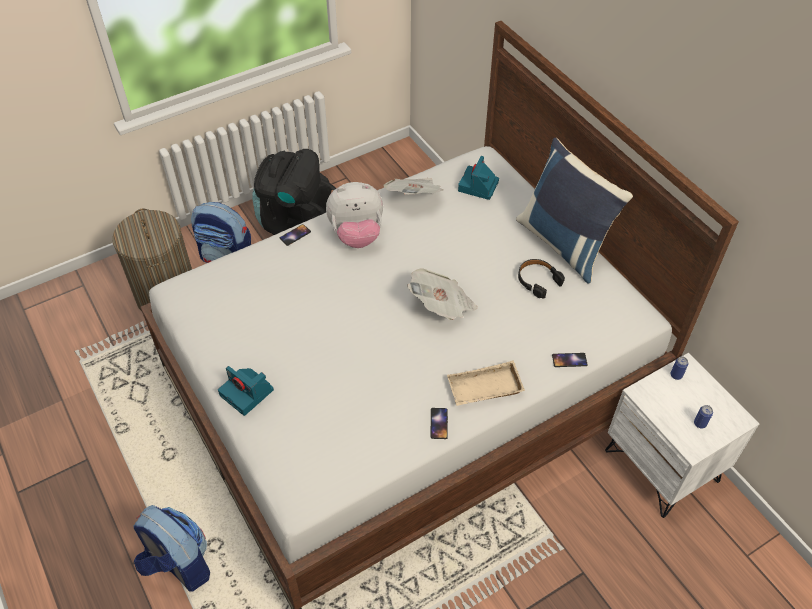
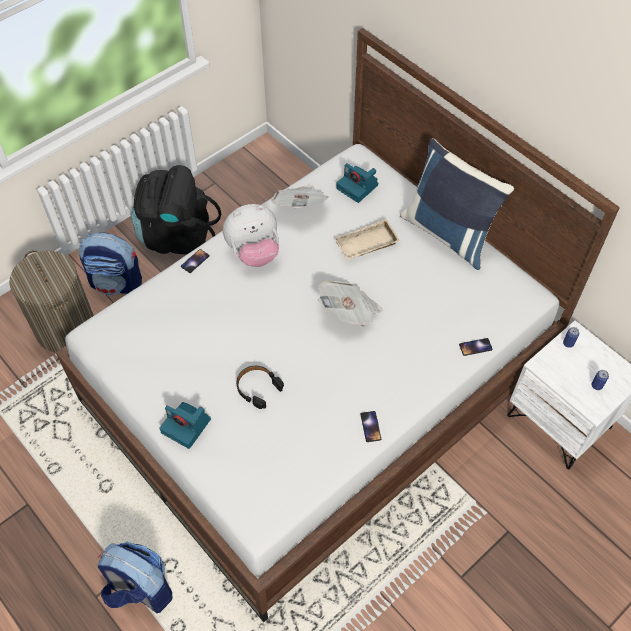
camera: 10 degrees left, 5 degrees up
(478, 186) = (358, 187): camera -> camera turned 60 degrees counterclockwise
(484, 389) = (405, 387): beige tray -> beige tray (366, 245)
(537, 280) = (432, 274): black headphones -> black headphones (258, 388)

